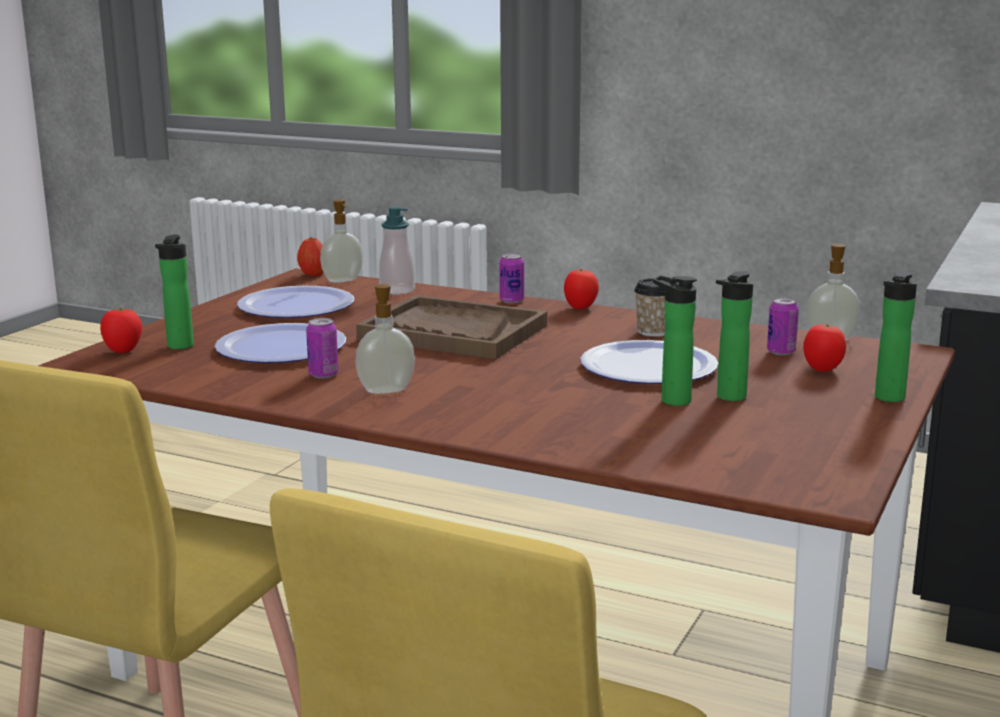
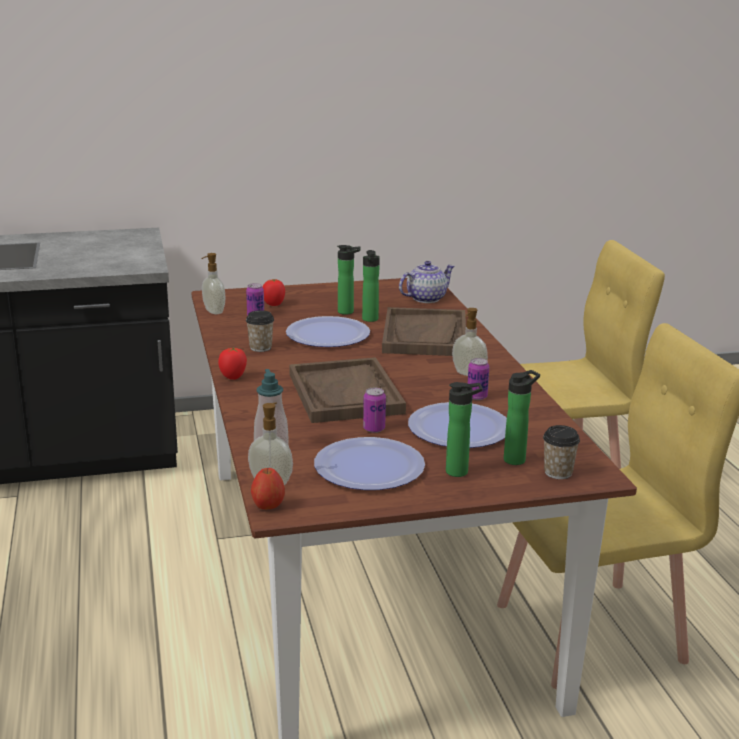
camera: 130 degrees left, 5 degrees up
(123, 351) = (558, 472): tomato -> cup
(511, 301) = (244, 401): can -> can (374, 429)
(554, 410) = (425, 335): none -> brown tray
(726, 462) = (425, 298): none -> teapot
(888, 399) = (300, 289): bottle -> bottle (460, 472)

